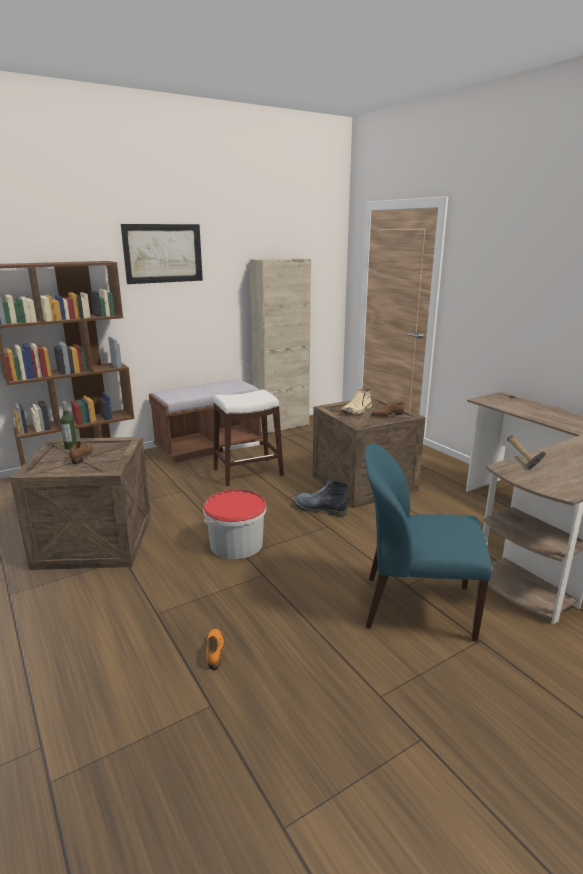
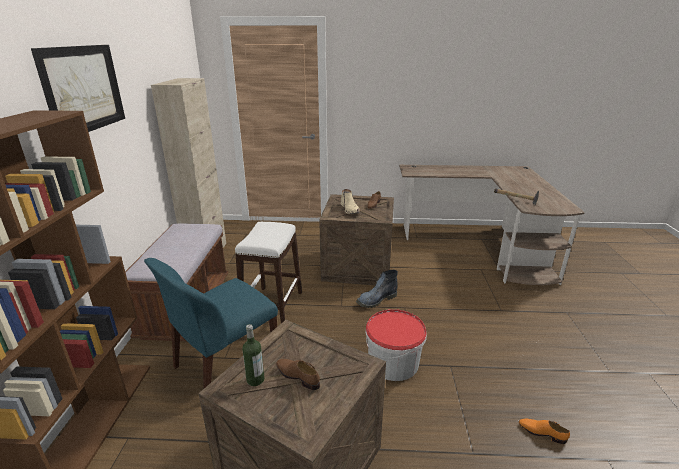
camera: 55 degrees left, 5 degrees up
(415, 606) = (525, 318): blue chair -> blue chair (224, 364)

